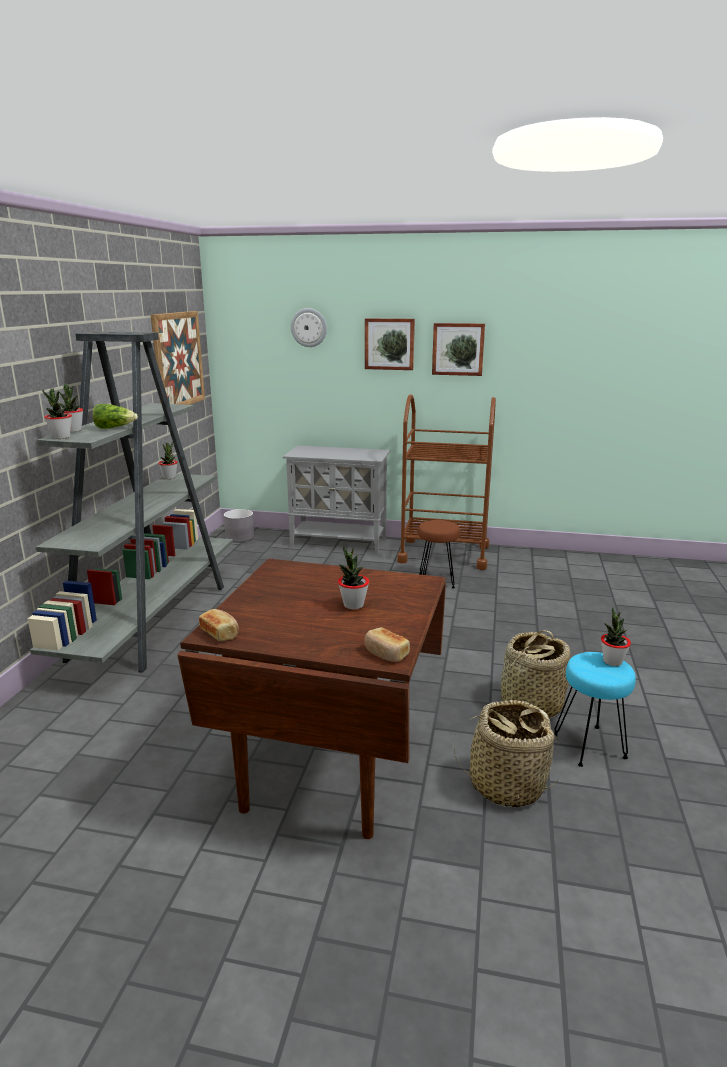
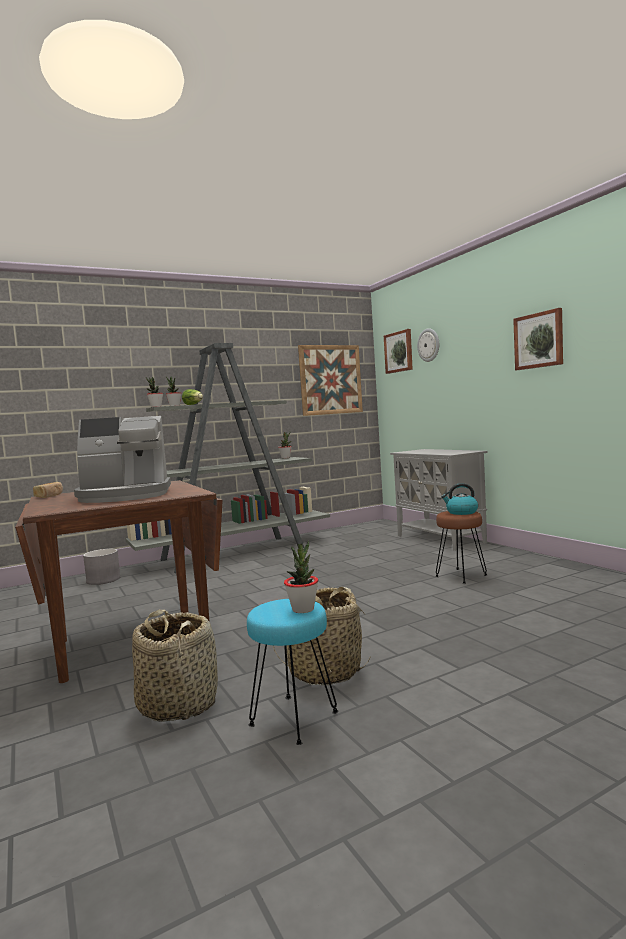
camera: 50 degrees right, 15 degrees down
(240, 537) = (377, 526): grey planter -> grey planter (103, 580)
(353, 605) = (125, 496): potted plant -> coffee machine
(386, 653) = (51, 510): bread -> none
(389, 344) = (483, 347): picture -> picture (399, 352)
(441, 524) = (461, 512): none -> kettle
(444, 554) = (516, 561): brown cart -> none

